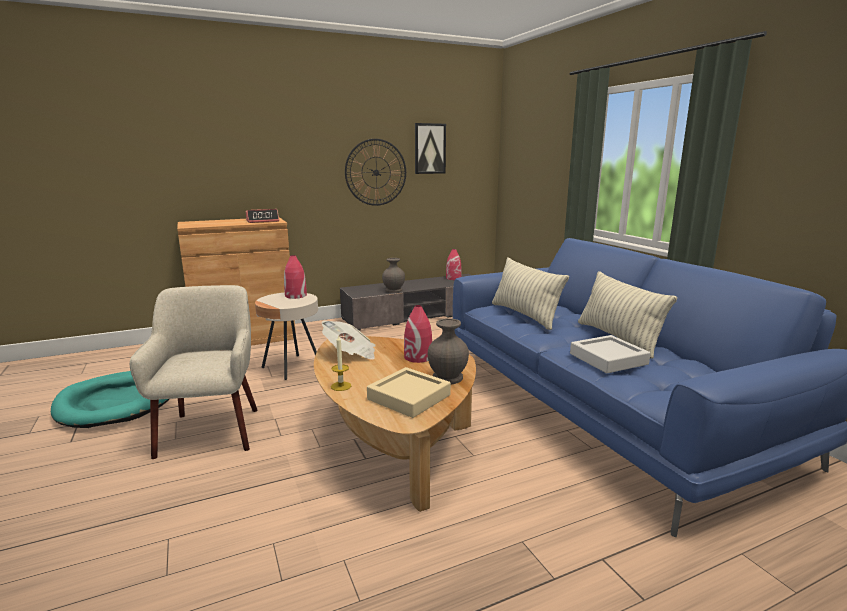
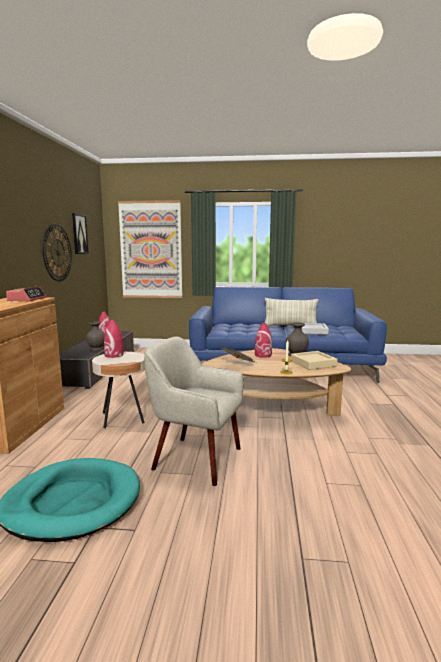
camera: 60 degrees left, 5 degrees down
(524, 315) = (239, 330): pillow -> none
(536, 170) = (151, 250): none -> picture

